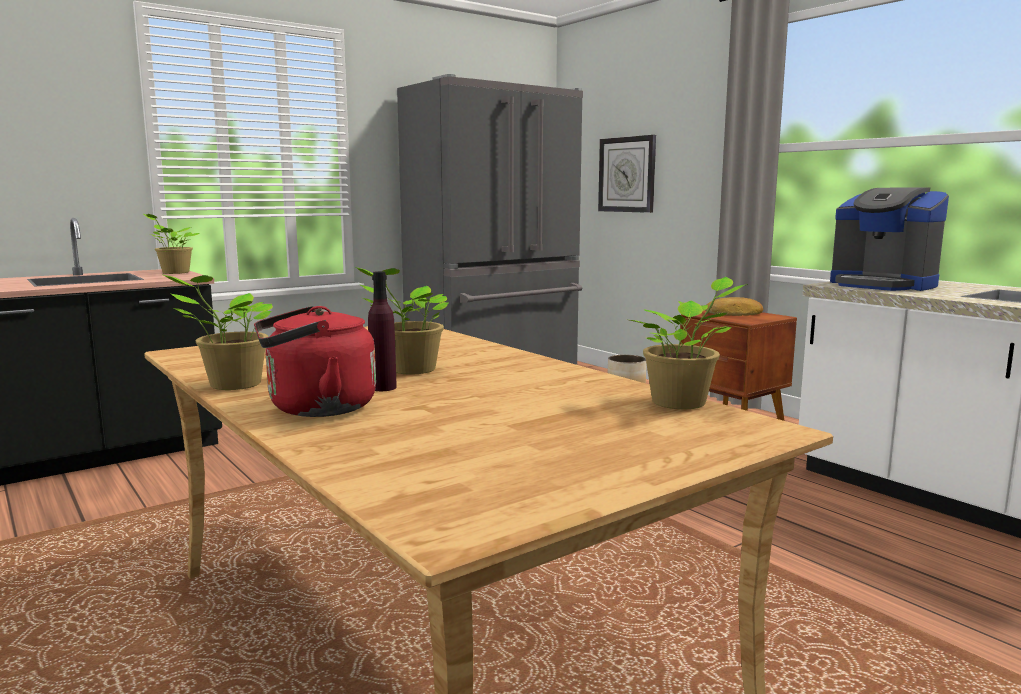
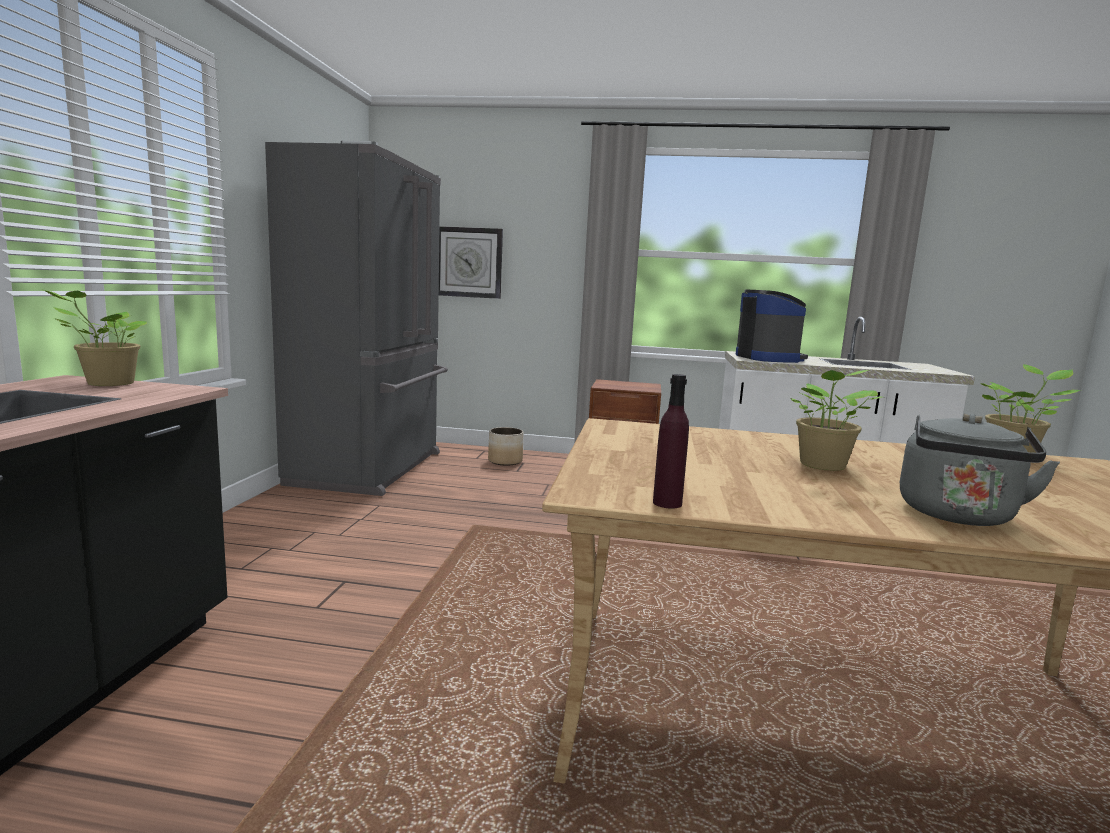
camera: 45 degrees left, 0 degrees up
(231, 385) = (814, 515): potted plant -> none
(315, 409) = (957, 516): red kettle -> grey kettle
(383, 388) = (888, 485): purple bottle -> purple bottle (667, 503)
(734, 314) = (622, 384): bread -> none
(882, 285) = (769, 358): coffee machine -> coffee machine turned 105 degrees counterclockwise

